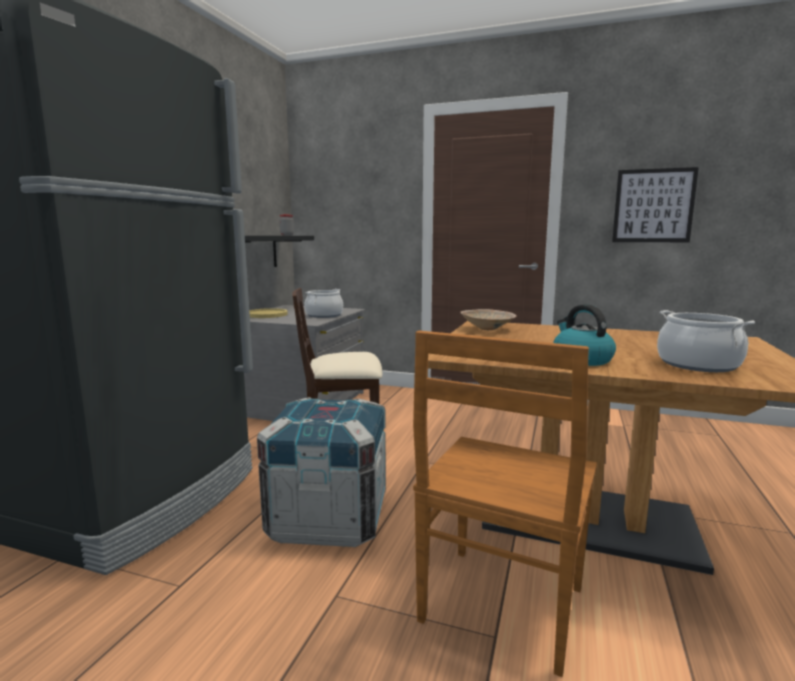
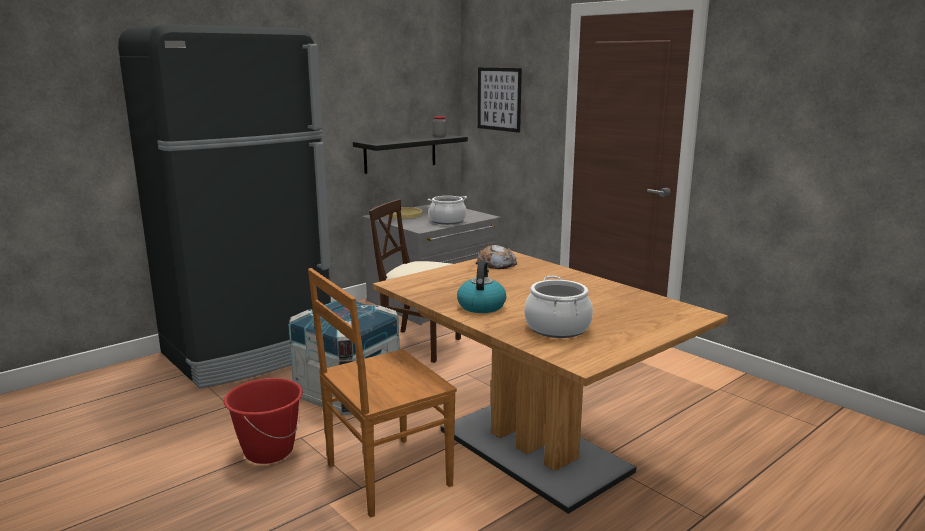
camera: 30 degrees right, 5 degrees up
(314, 634) = (268, 451): none -> red bucket
(488, 329) = (496, 264): beige bowl -> bread
(653, 206) = (793, 136): picture -> picture (499, 99)

